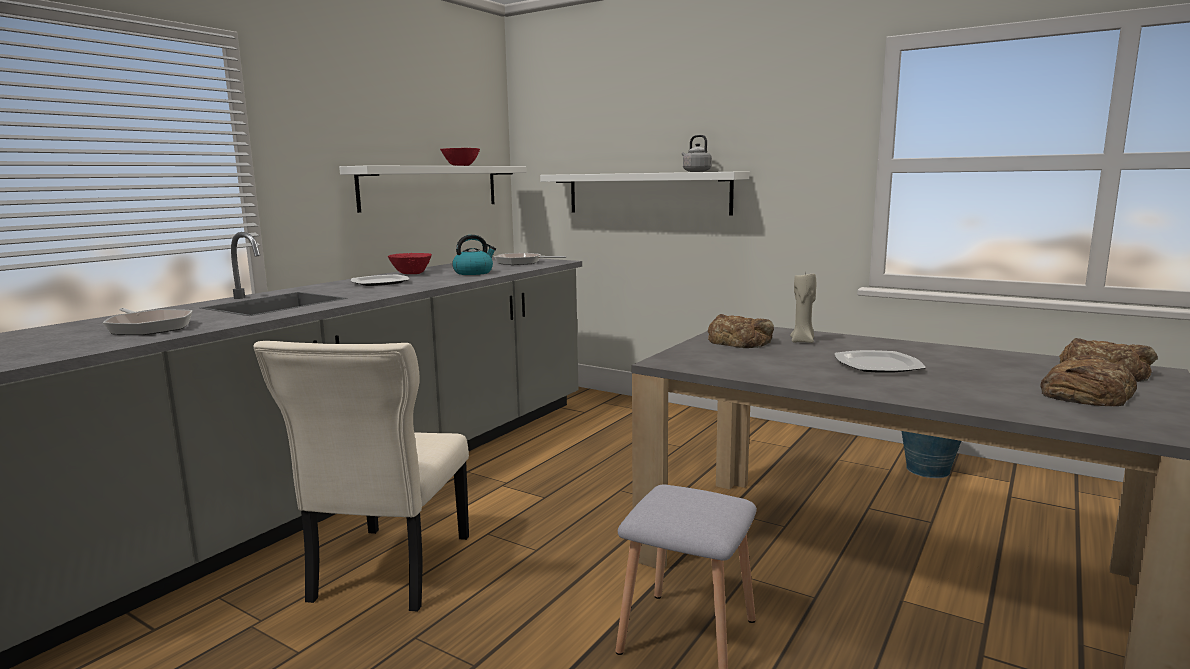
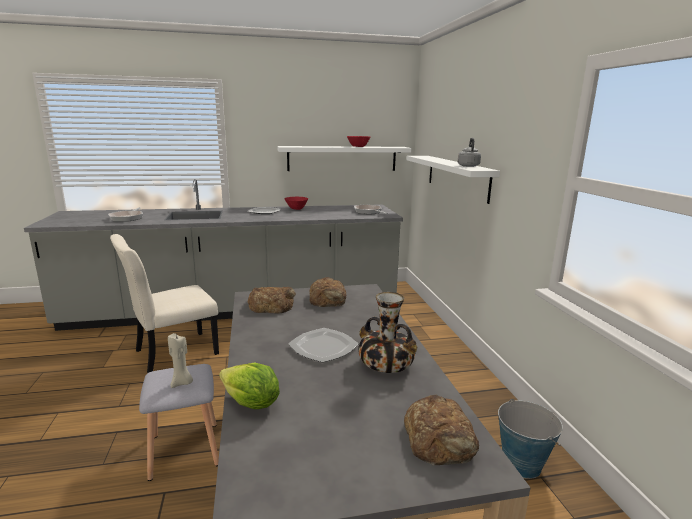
camera: 45 degrees right, 5 degrees up
(474, 272) = (319, 214): kettle -> none
(803, 341) = (356, 313): beige candle -> beige candle (182, 383)
(946, 357) = (385, 364): none -> vase
(988, 407) = (251, 404): none -> lettuce
(1085, 393) = (341, 438): bread -> bread (271, 305)

